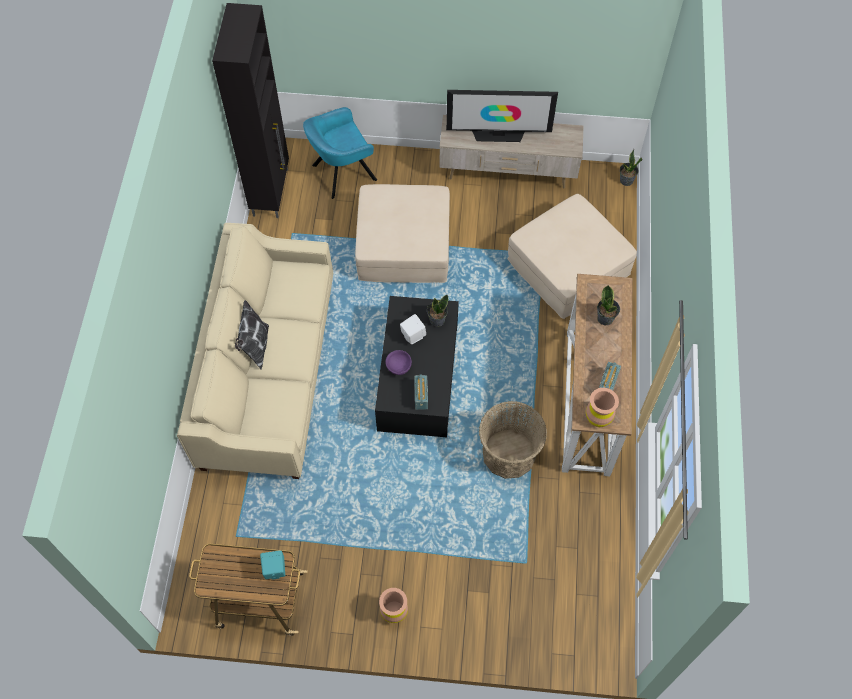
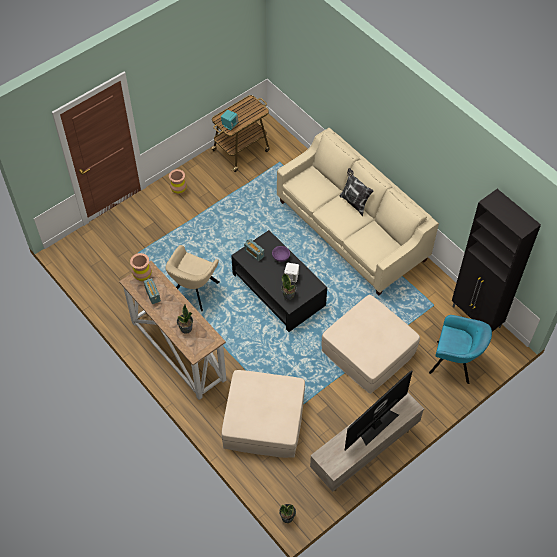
camera: 135 degrees right, 5 degrees down
(341, 173) = (455, 362): turquoise armchair -> turquoise armchair turned 90 degrees clockwise
(509, 454) = (193, 292): basket -> beige armchair

